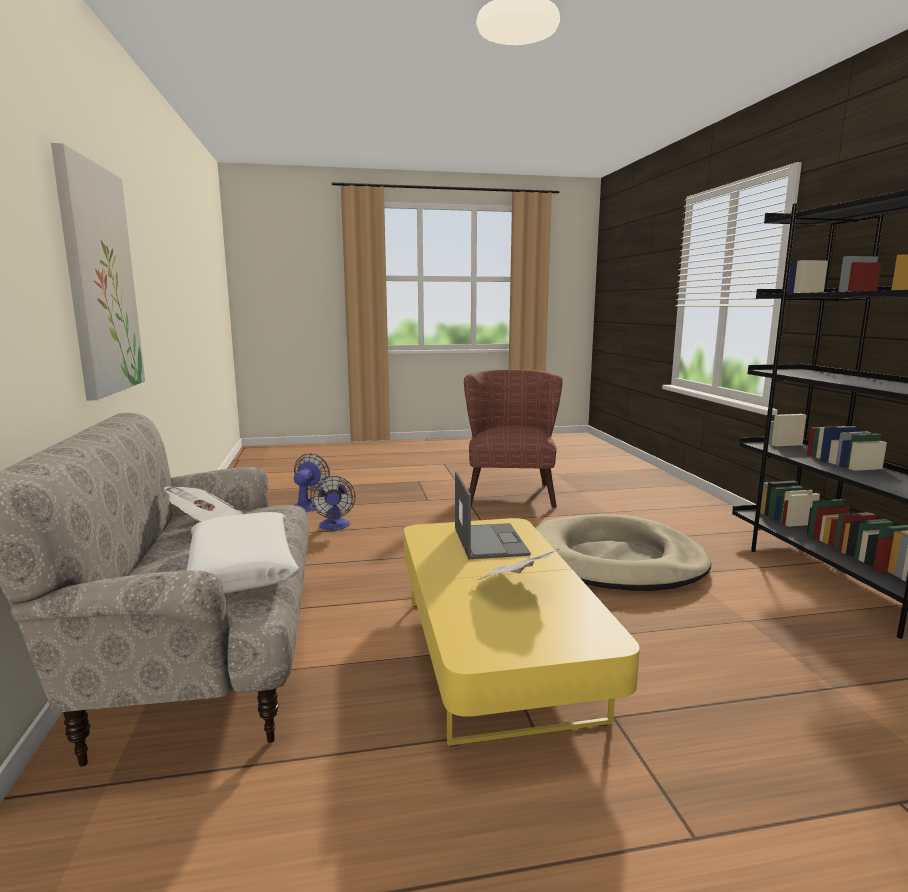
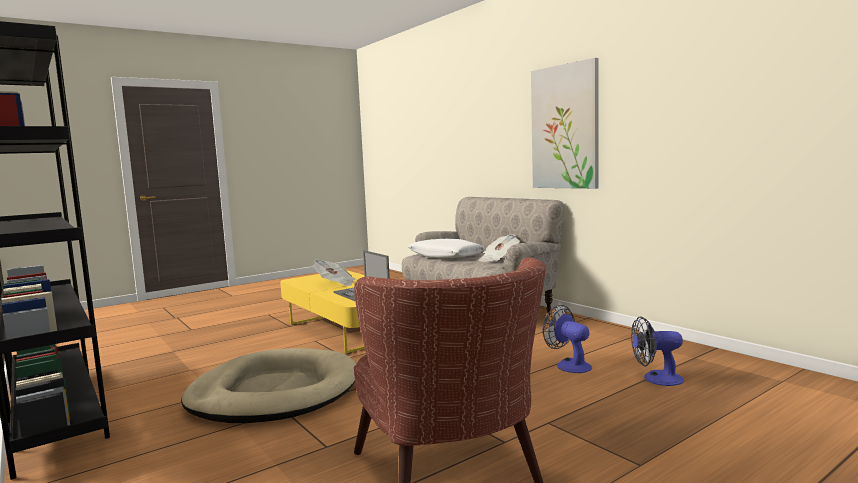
camera: 155 degrees right, 5 degrees down
(308, 505) = (656, 379): fan -> fan turned 105 degrees clockwise

